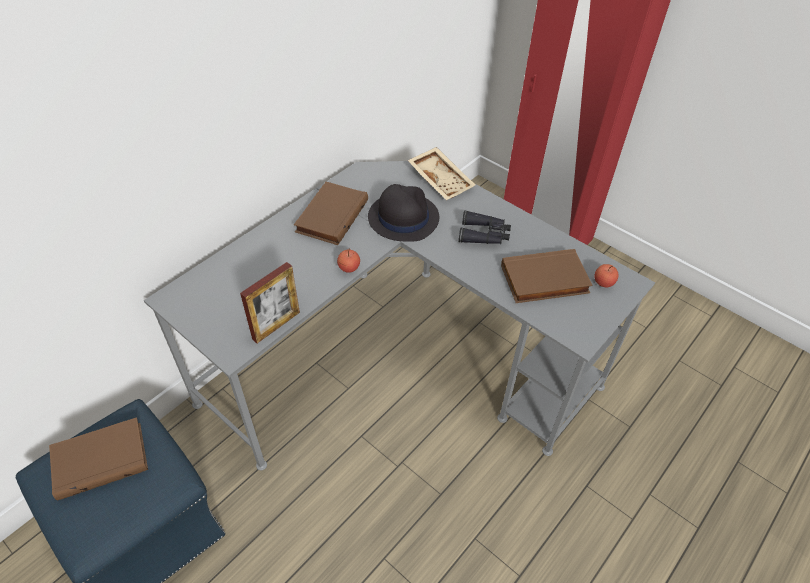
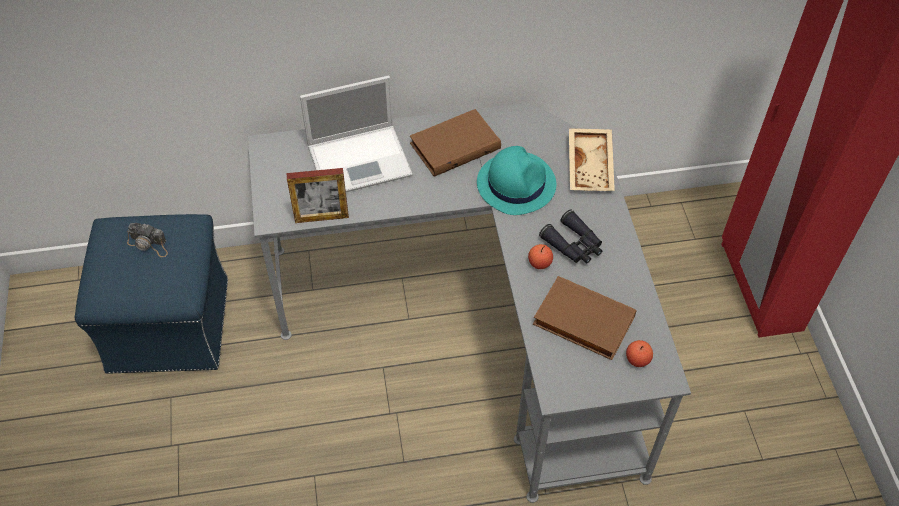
camera: 40 degrees right, 5 degrees up
(101, 458) = (149, 244): brown book -> camera
(266, 264) = (361, 160): none -> laptop
(349, 268) = (423, 203): apple -> apple (539, 263)
(403, 217) = (516, 183): black hat -> turquoise hat

